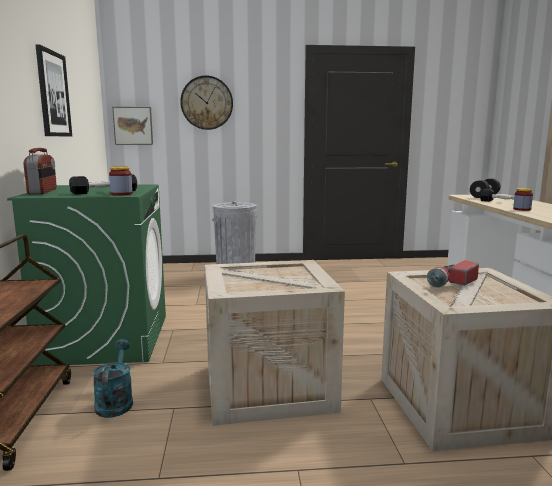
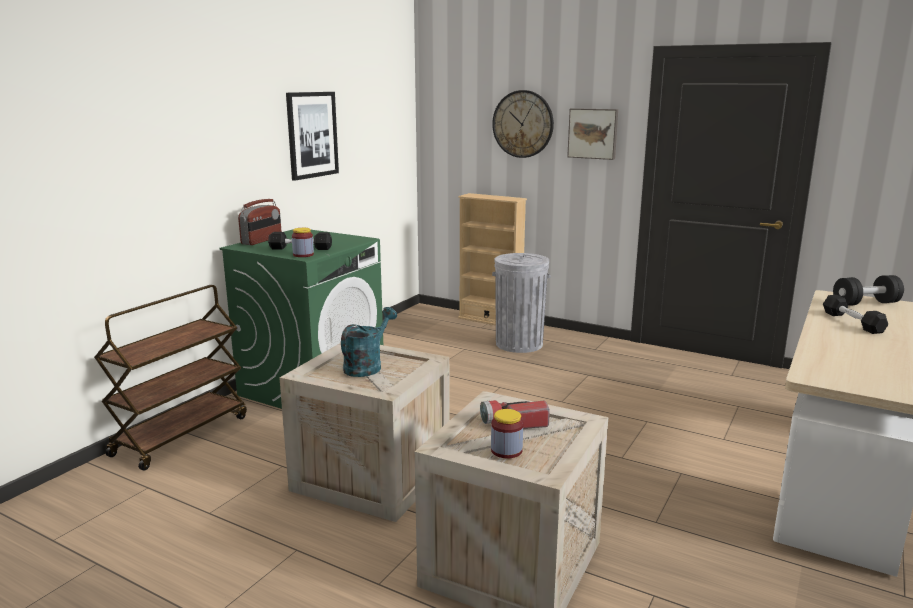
camera: 35 degrees right, 5 degrees up
(115, 402) = (252, 445): turquoise watering can -> turquoise watering can (367, 366)
(133, 126) = (444, 148): picture -> picture (593, 133)
(191, 265) = (490, 320): none -> beige bookcase
(522, 209) = (831, 342): jar -> jar (506, 450)

